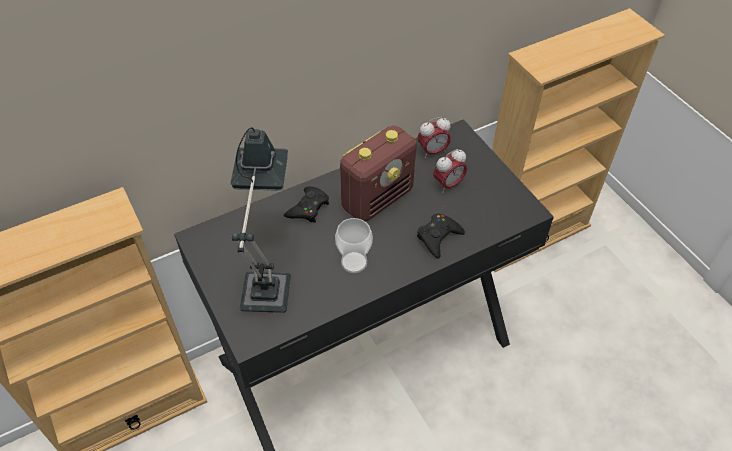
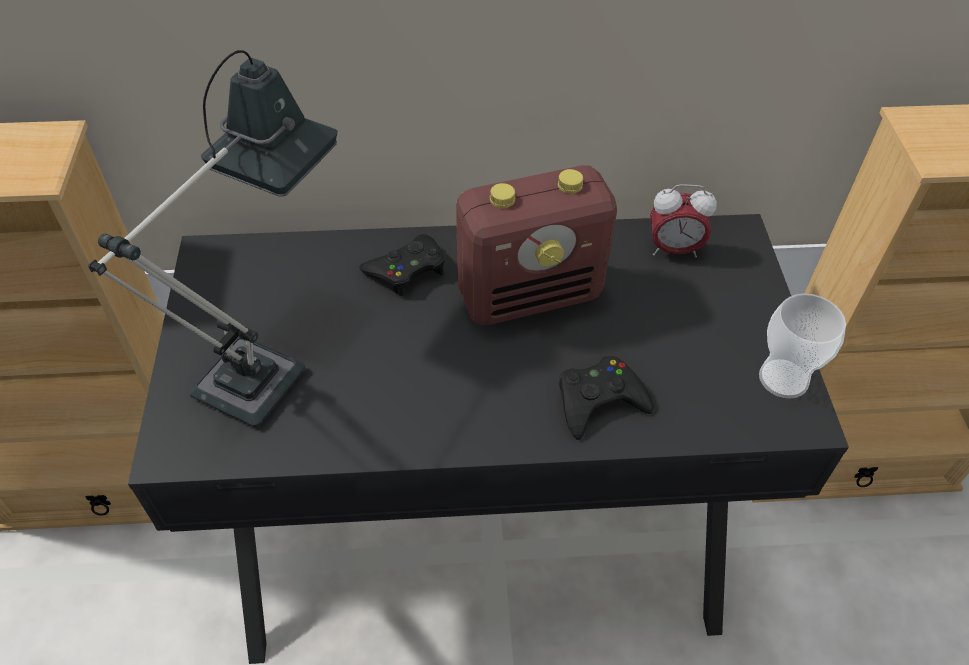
camera: 25 degrees right, 0 degrees up
(354, 262) = (424, 388): cup -> cup (783, 378)
(448, 184) = (670, 315): alarm clock -> none

